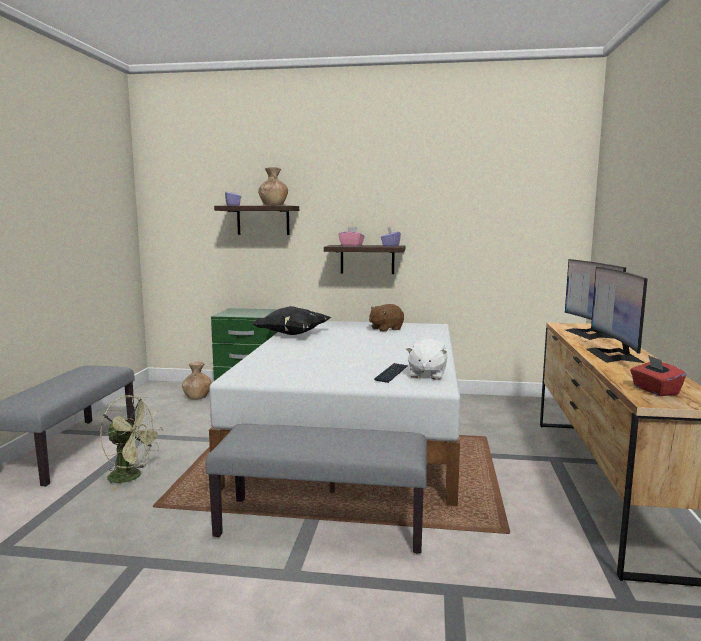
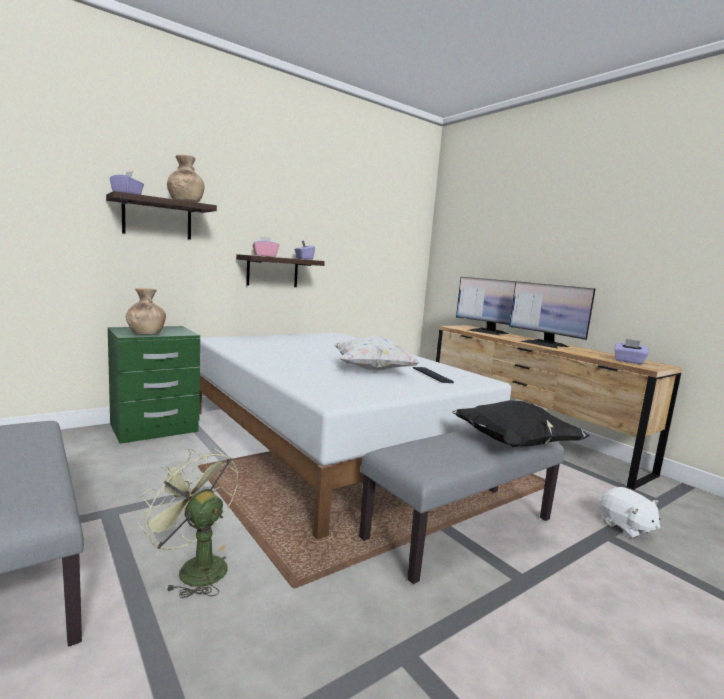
camera: 45 degrees left, 0 degrees up
(131, 477) = (194, 568): green fan -> green fan turned 120 degrees counterclockwise
(197, 397) = (90, 447): brown vase -> brown vase (146, 333)
(291, 334) = (244, 352): black pillow -> black pillow (514, 444)
(349, 361) = (372, 370): none -> white pillow
(385, 329) = (310, 340): brown plush toy -> none
(426, 375) = (453, 373): white plush toy -> white plush toy (625, 527)
(655, 390) = (629, 361): red tissue box -> purple tissue box

